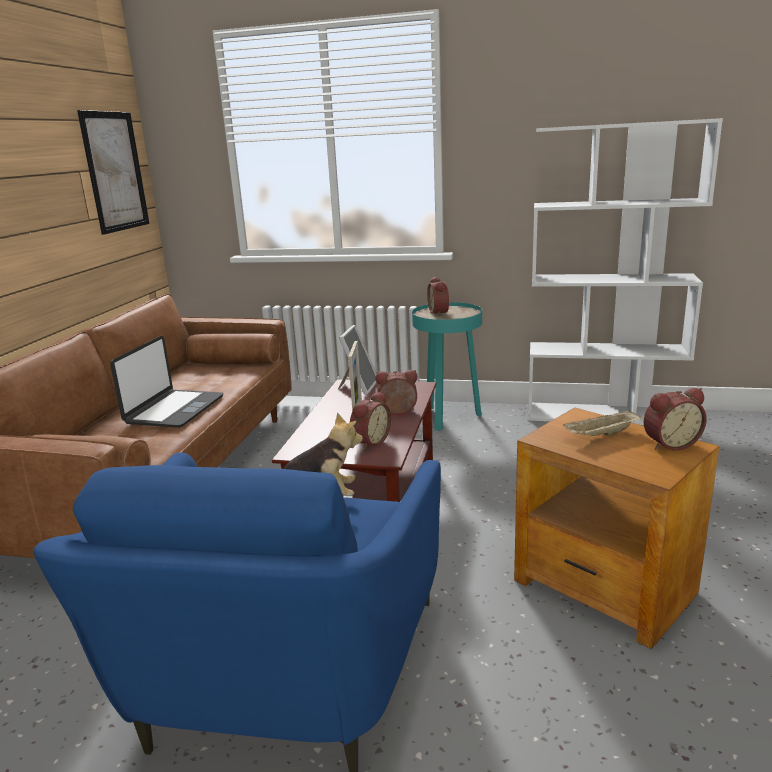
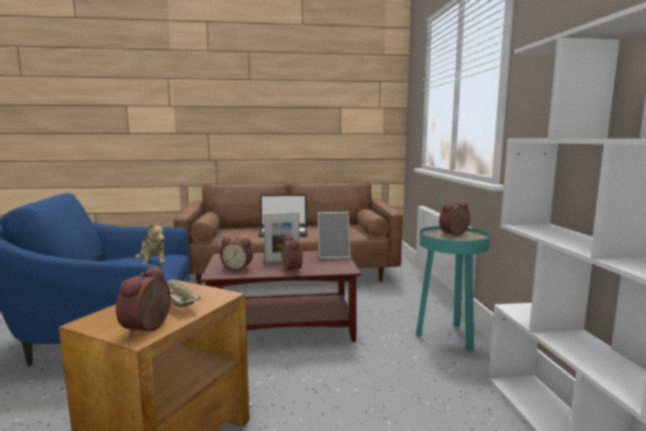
camera: 70 degrees right, 10 degrees down
(115, 171) = (370, 109): picture -> none
(669, 443) = (149, 328): alarm clock -> alarm clock turned 45 degrees clockwise

